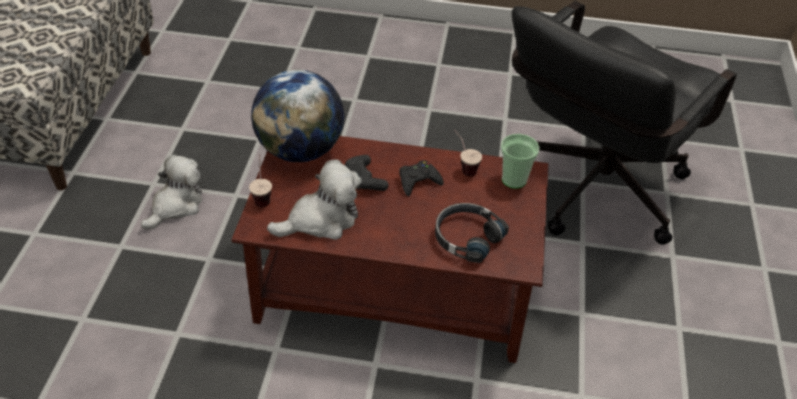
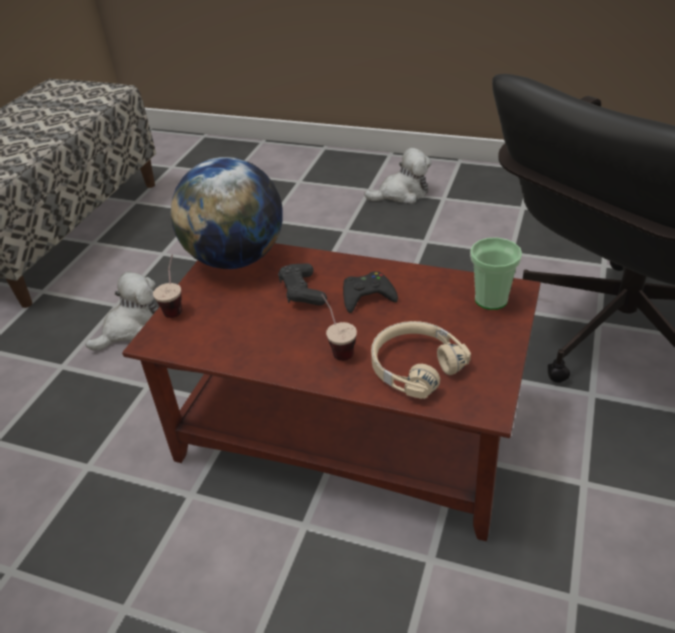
camera: 15 degrees right, 5 degrees down
(321, 220) = (235, 336): plush toy -> plush toy (402, 194)
(463, 166) = (428, 282): cup -> cup (337, 347)
(466, 237) = (414, 366): black headphones -> beige headphones

